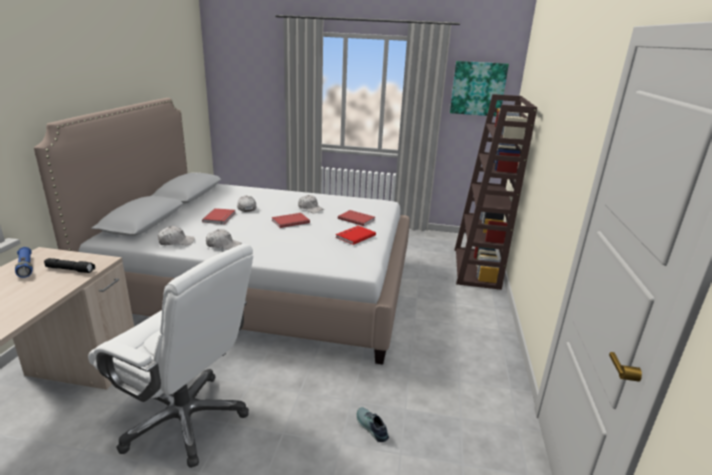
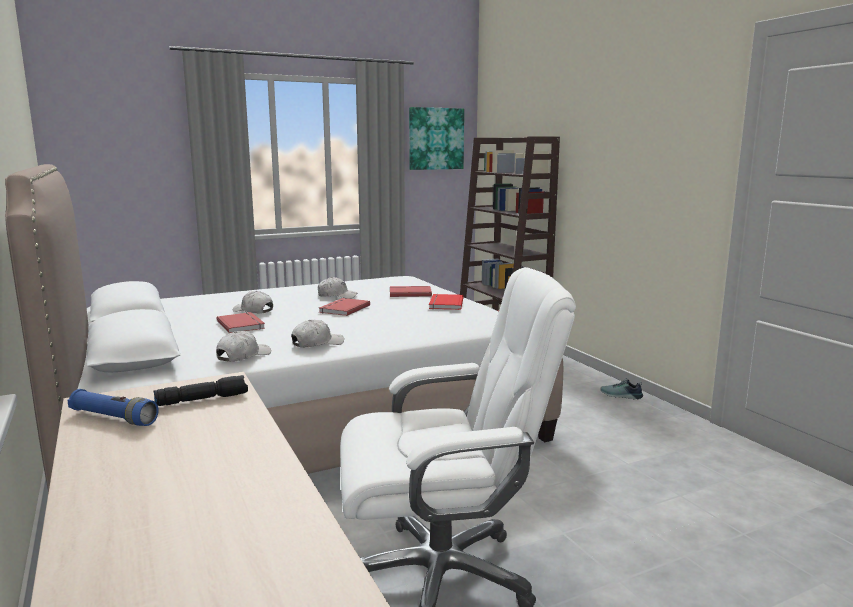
camera: 35 degrees left, 10 degrees down
(370, 427) = (627, 489): shoe -> shoe (621, 396)

